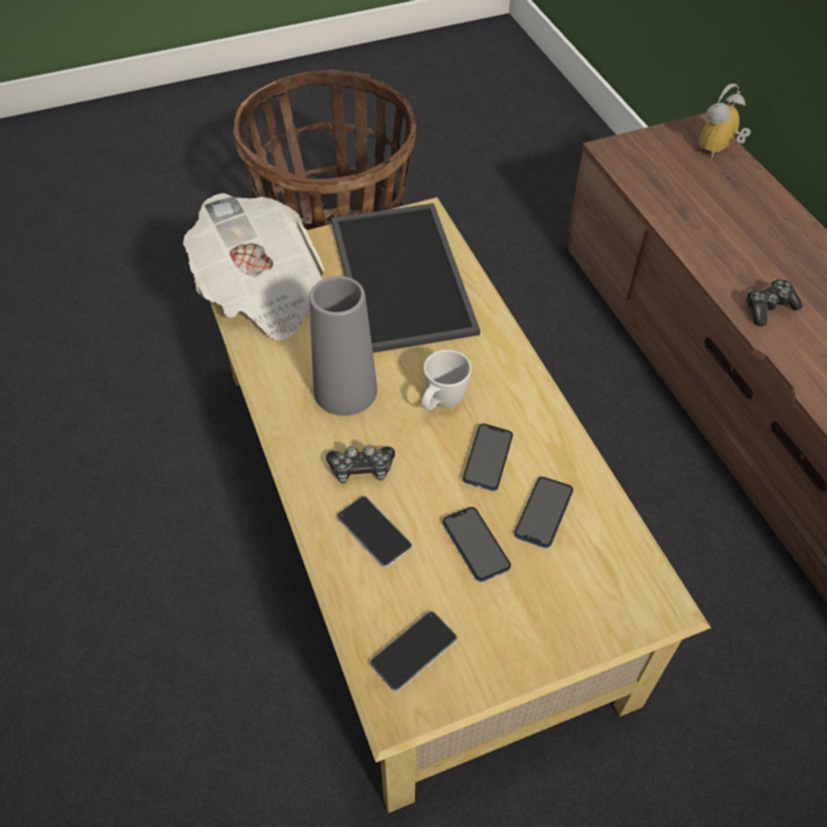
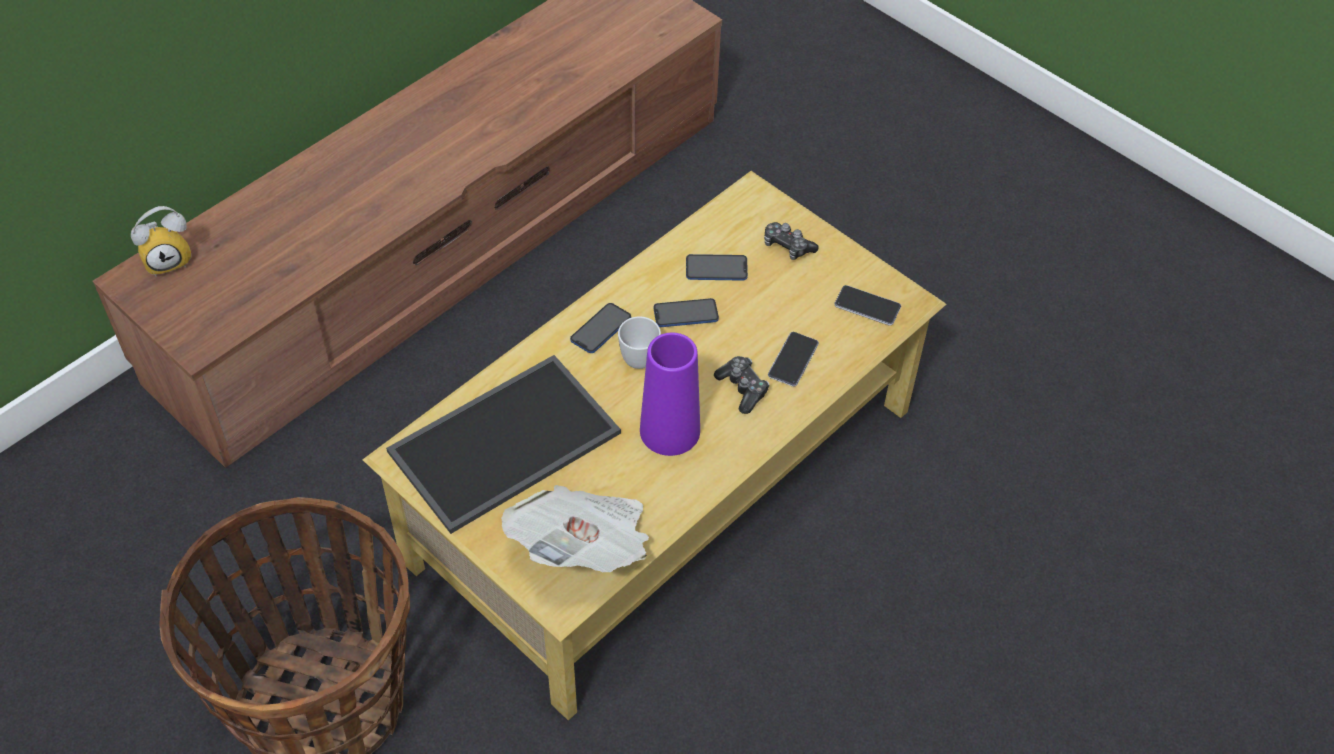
camera: 115 degrees left, 0 degrees up
(345, 390) = (670, 431): grey vase -> purple vase
(476, 545) = (766, 298): phone -> phone (600, 329)
(719, 150) = (169, 259): alarm clock -> alarm clock turned 45 degrees counterclockwise
(768, 308) = (406, 191): game controller -> game controller (787, 246)

